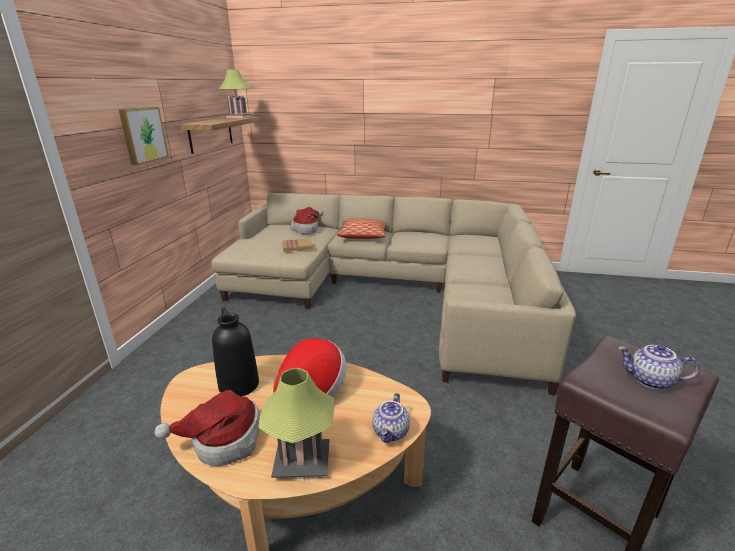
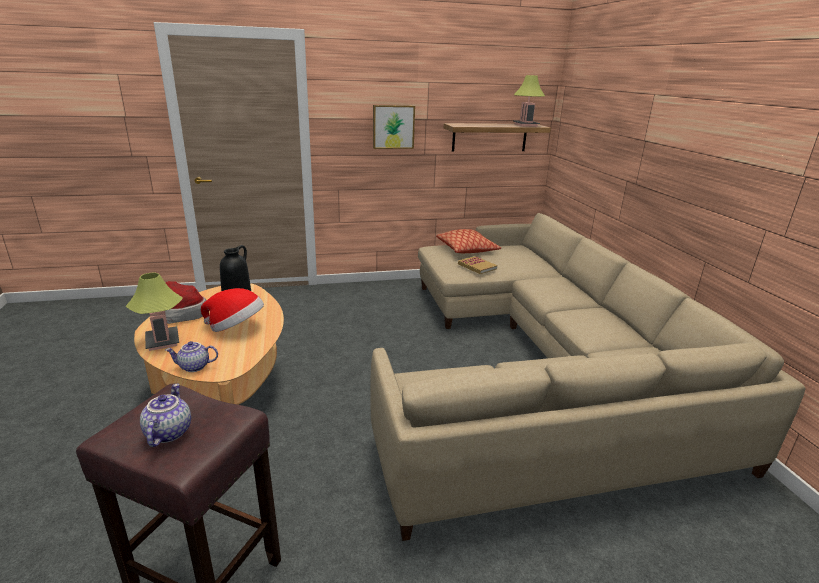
camera: 65 degrees right, 0 degrees up
(307, 229) = (527, 260): hat -> none
(363, 236) = (553, 290): pillow -> pillow (467, 249)

